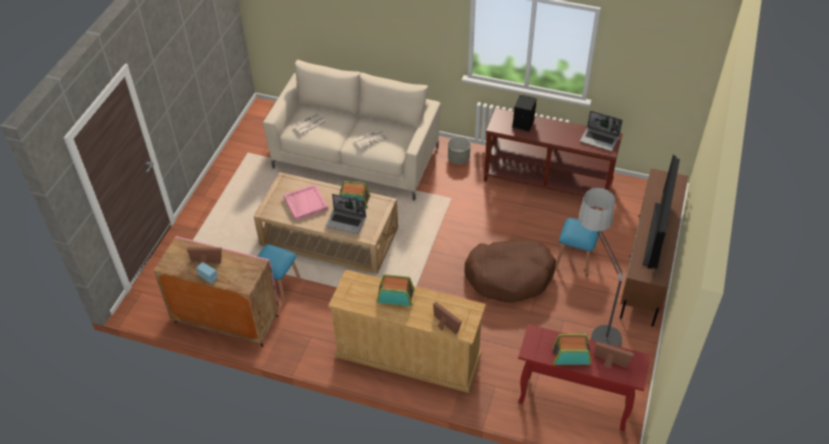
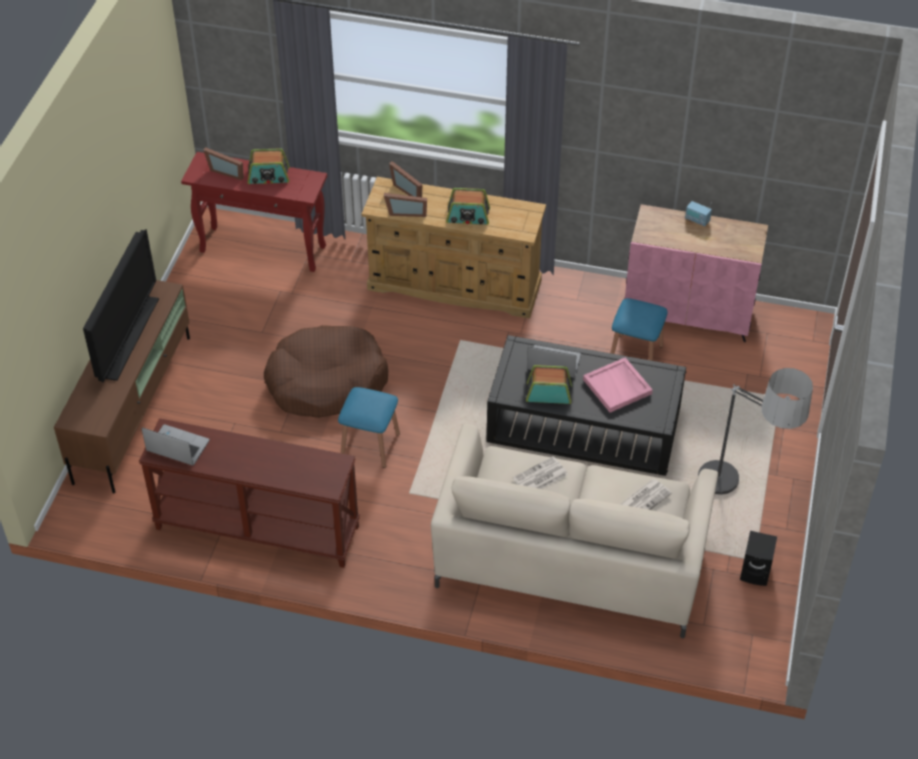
camera: 175 degrees right, 0 degrees up
(206, 263) = (706, 234): picture frame -> picture frame (406, 212)
(329, 236) = (583, 426): beige coffee table -> black coffee table
(458, 159) = (399, 565): grey planter -> none
(522, 123) = (295, 470): black speaker -> black speaker (756, 572)
(575, 259) = (233, 409): blue stool -> blue stool (370, 445)
(591, 322) = (226, 332): floor lamp -> floor lamp (738, 502)

